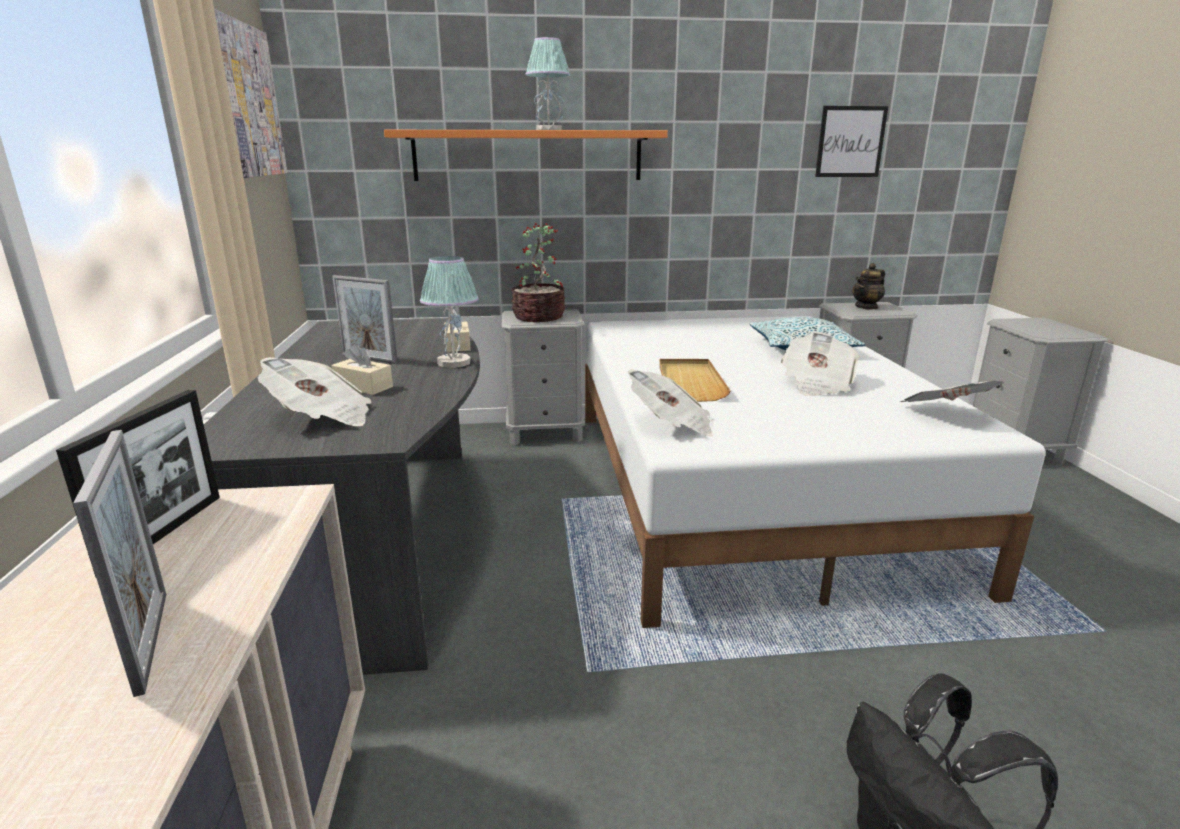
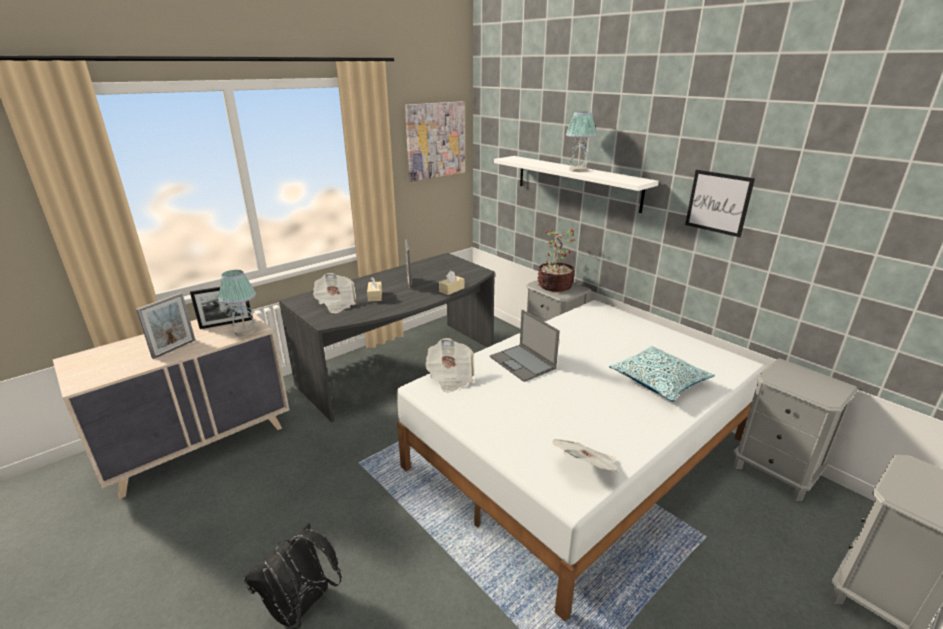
camera: 55 degrees right, 5 degrees up
(454, 362) = (426, 299): table lamp -> table lamp (245, 331)
(528, 156) = (576, 182): orange shelf -> white shelf
(689, 383) = (523, 363): beige tray -> laptop
(816, 384) = (580, 405): newspaper -> none
(850, 142) = (836, 221): picture -> picture (718, 202)
(866, 307) = (809, 380): teapot -> none

